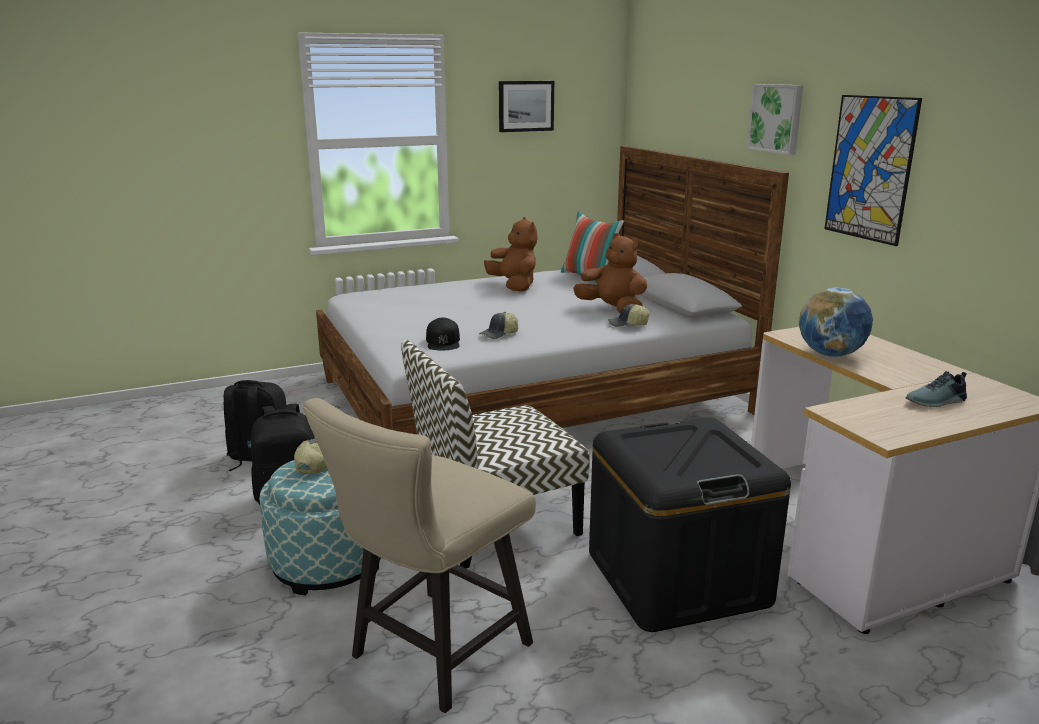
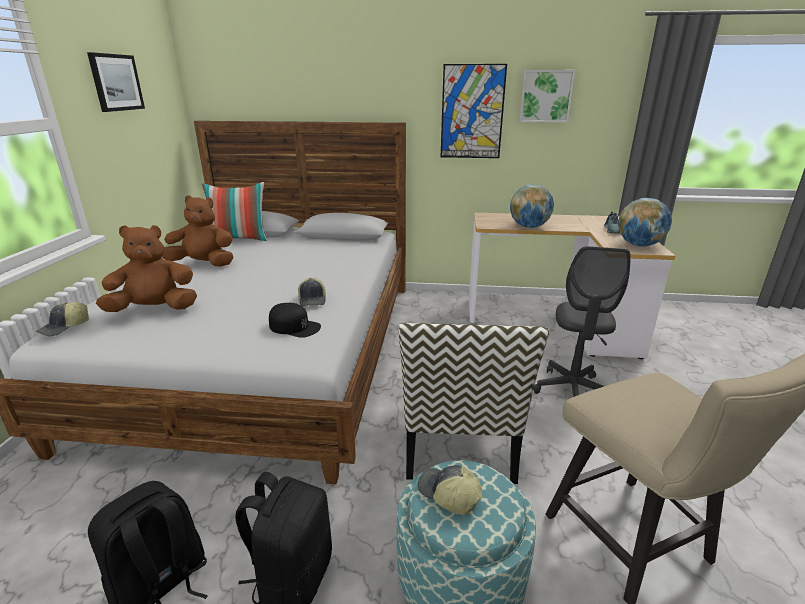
camera: 60 degrees left, 5 degrees up
(612, 310) = (321, 252): brown plush toy -> brown plush toy (155, 309)
(628, 325) = (359, 257): cap -> cap (65, 327)
(677, 578) = (572, 391): black storage box -> grey office chair
(776, 118) = (381, 84): picture -> picture (545, 96)
(889, 423) = (639, 245): none -> globe

